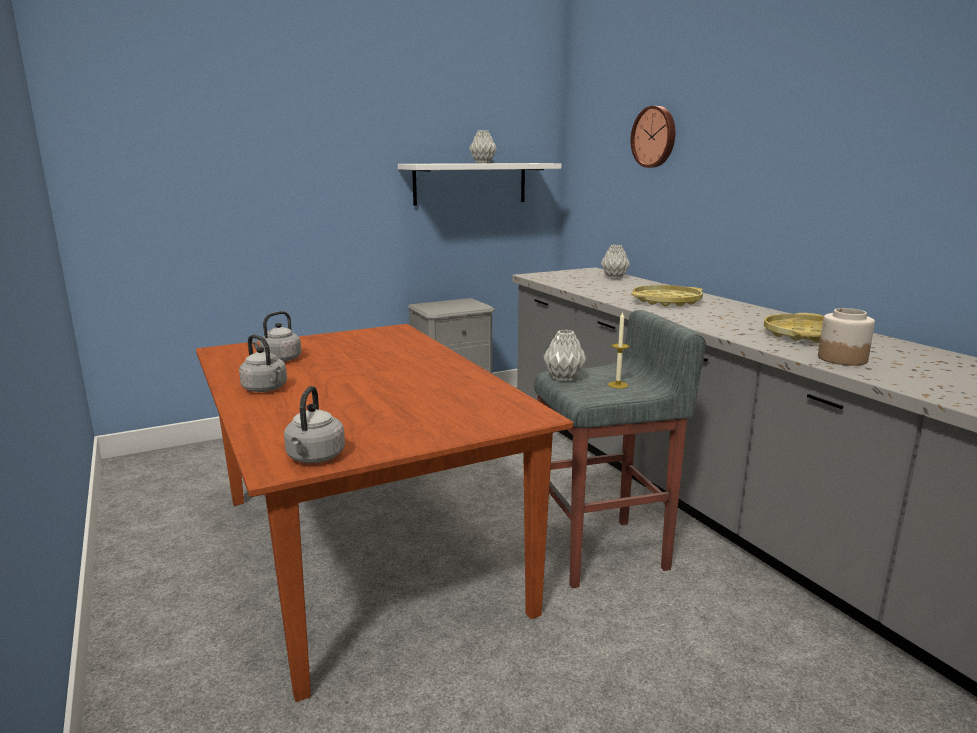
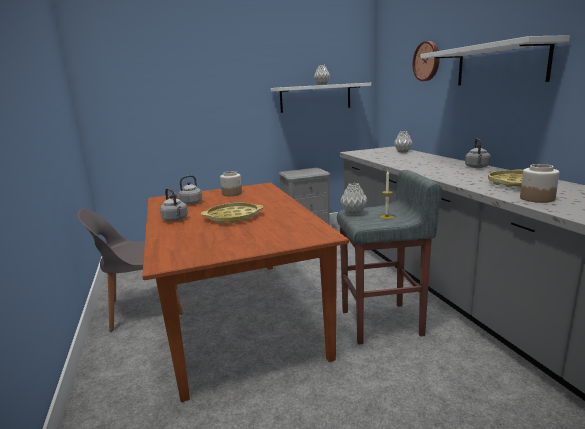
camera: 10 degrees right, 0 degrees up
(189, 544) = (143, 308): none -> grey chair
(315, 458) = (185, 258): grey kettle -> grey kettle (477, 167)
(348, 343) = (232, 193): none -> jar
(666, 301) = (430, 165): yellow tray -> yellow tray (233, 217)
(772, 153) = (500, 65): none -> white shelf

